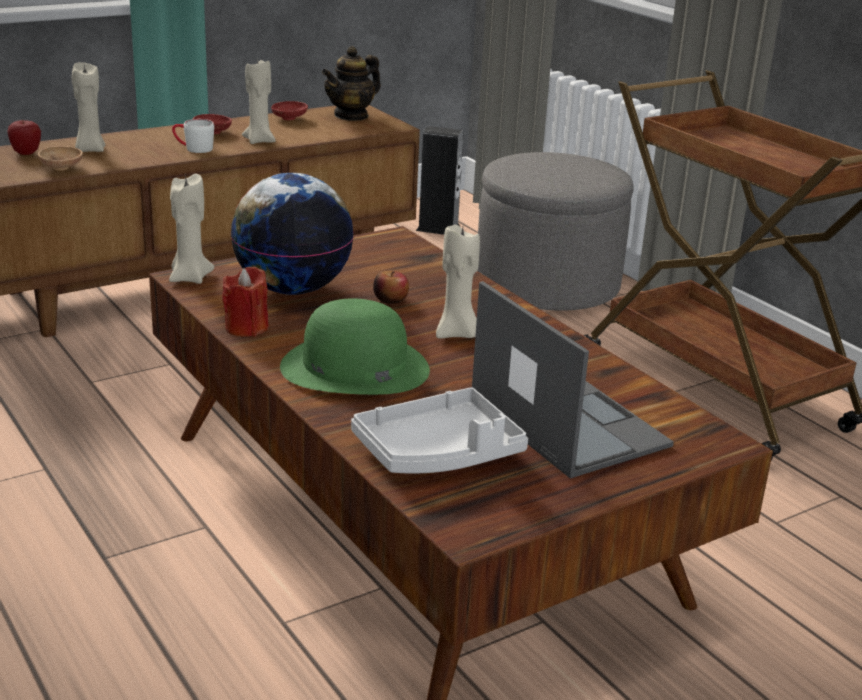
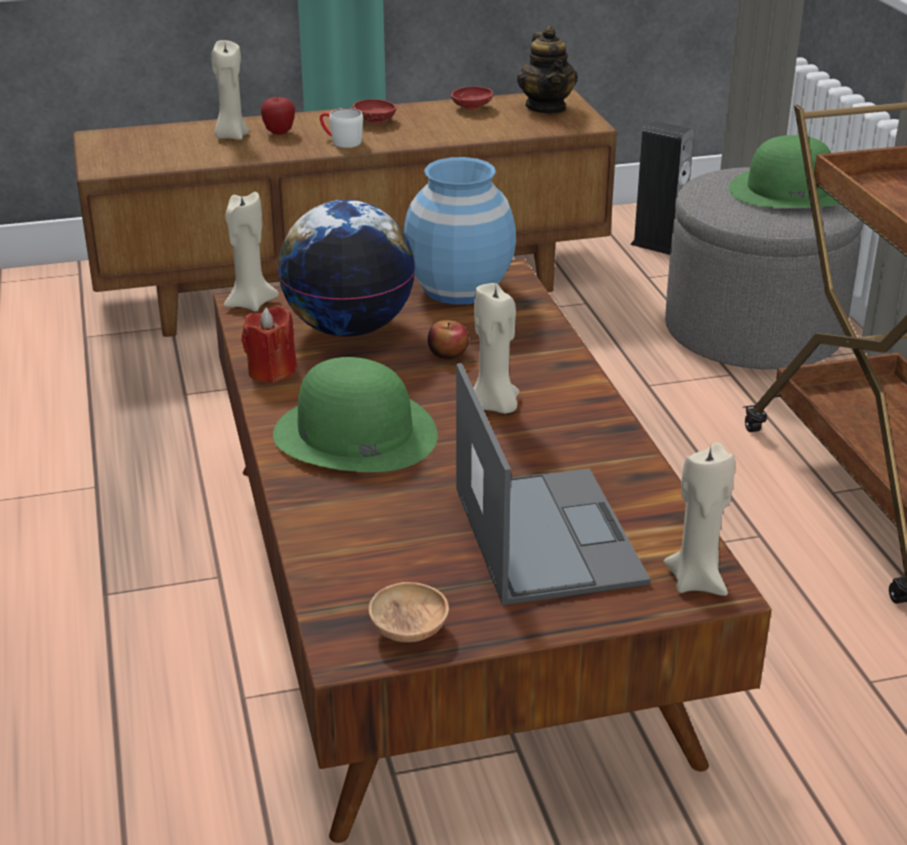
camera: 20 degrees right, 5 degrees up
(26, 153) = (164, 137): apple -> apple (279, 133)
(61, 168) = (189, 157): brown bowl -> brown bowl (409, 630)
(259, 141) = (419, 135): beige candle -> beige candle (697, 581)
(351, 116) = (546, 107): teapot -> teapot turned 75 degrees counterclockwise
(365, 251) = (459, 288): none -> blue vase
(439, 453) = (378, 551): grey tray -> none
(571, 166) = (789, 191): none -> green hat

